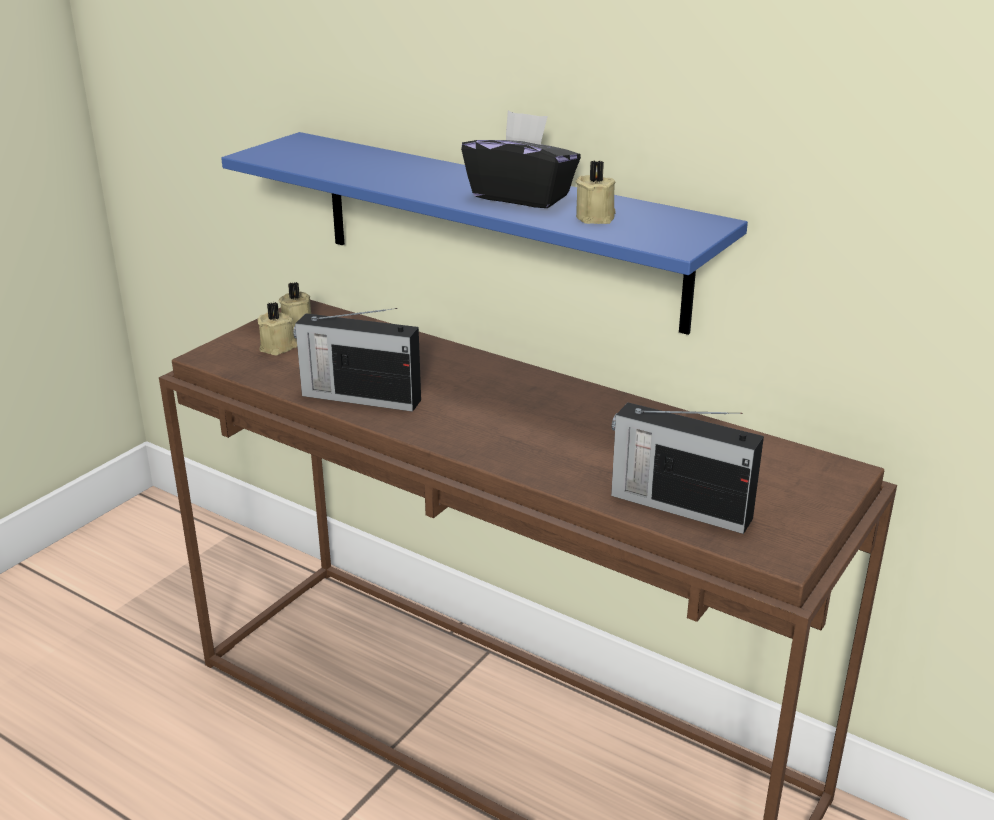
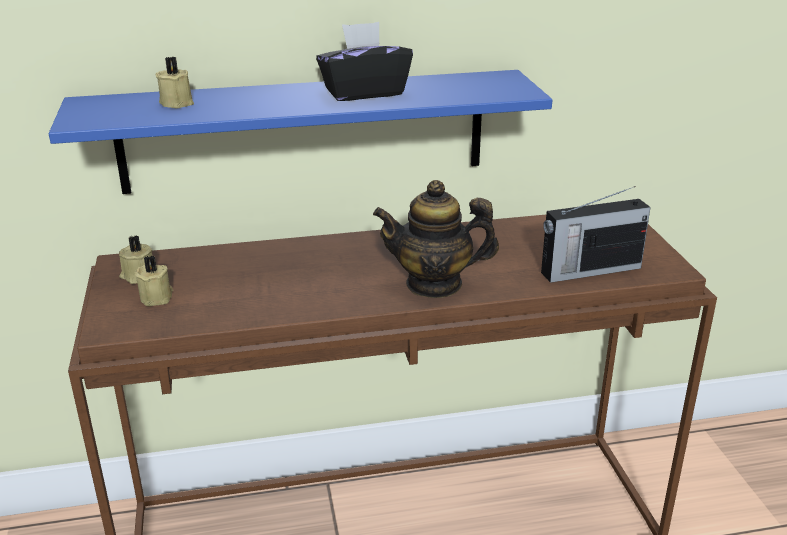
camera: 45 degrees left, 0 degrees up
(359, 397) = (291, 301): radio -> none
(499, 441) = (434, 284): none -> teapot
(596, 217) = (441, 90): beige candle -> beige candle (177, 103)

